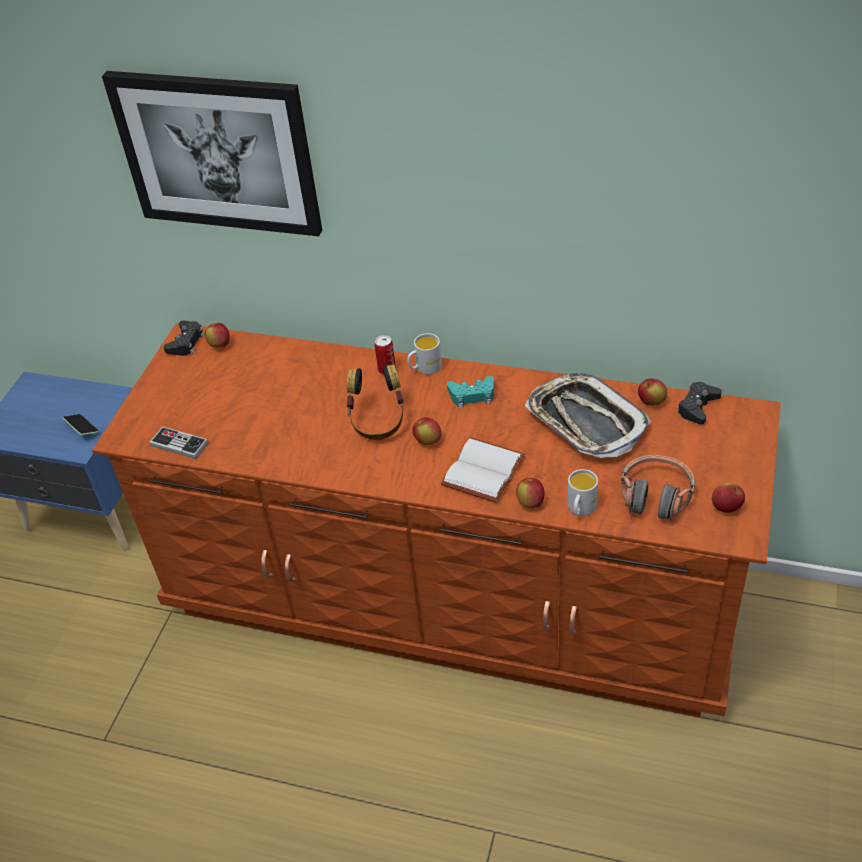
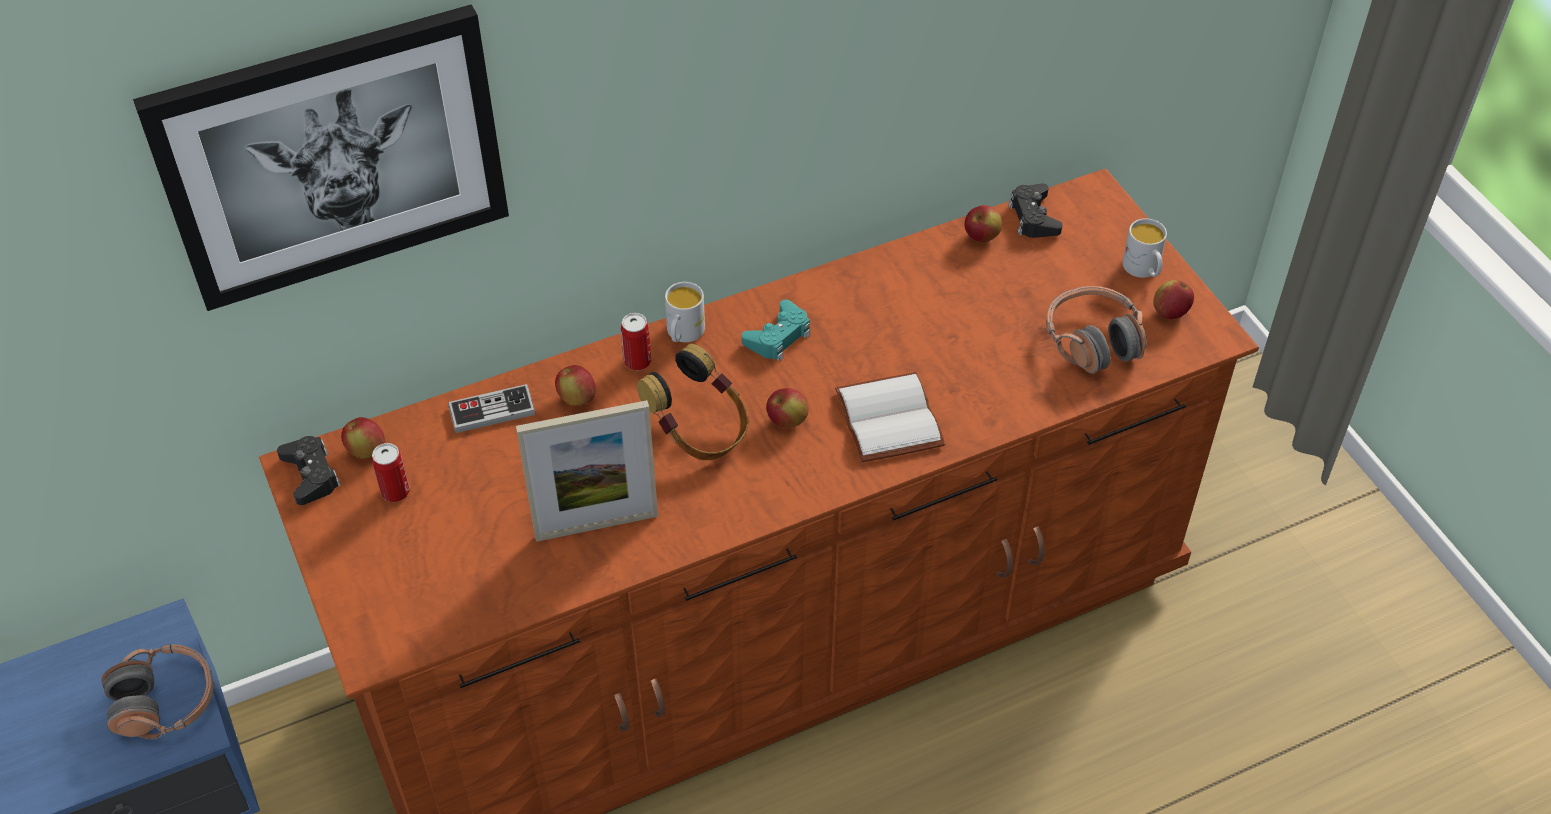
camera: 45 degrees left, 5 degrees up
(82, 429) = (164, 702): phone -> headphones
(179, 444) = (469, 611): game controller -> game controller (492, 410)
(211, 370) = (395, 492): none -> can
(278, 438) = (596, 525): none -> picture frame
(530, 502) = (977, 424): apple -> apple (577, 399)
(580, 509) = (1035, 400): white mug -> white mug (1143, 270)
(585, 421) = (937, 298): tray -> none

